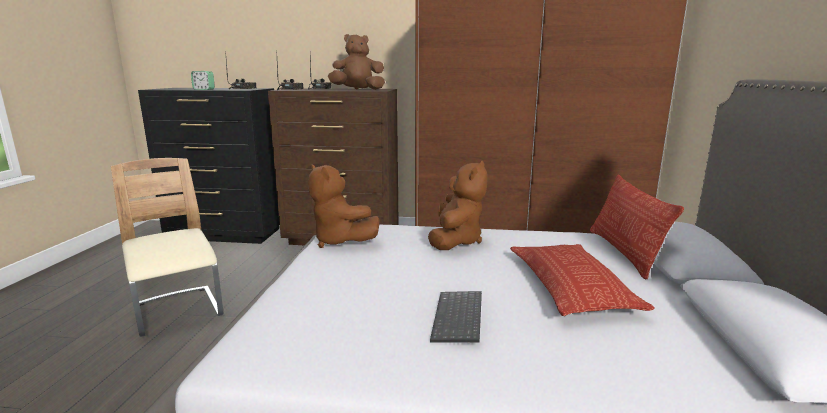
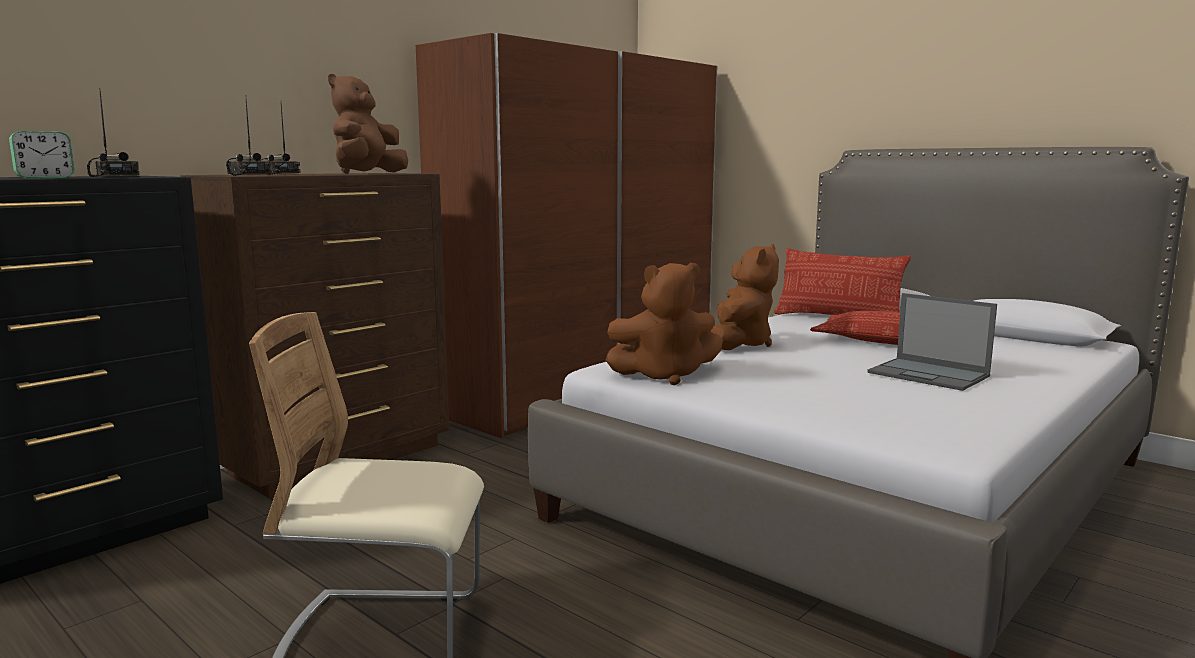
camera: 55 degrees left, 5 degrees down
(455, 241) = (739, 344): brown plush toy -> brown plush toy turned 60 degrees clockwise
(459, 318) = (929, 375): keyboard -> laptop

